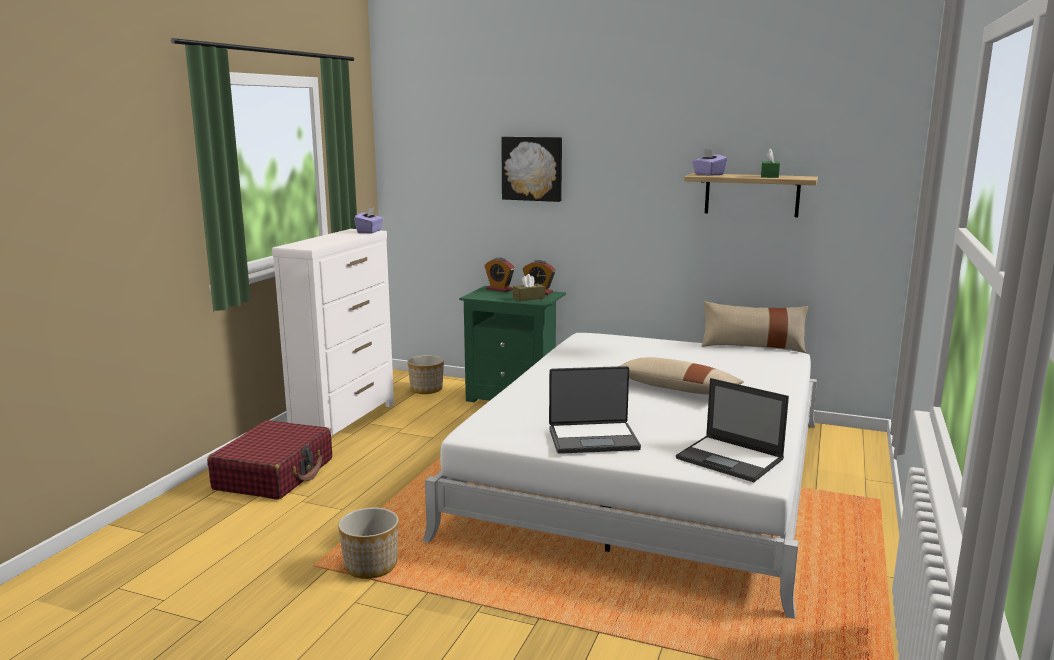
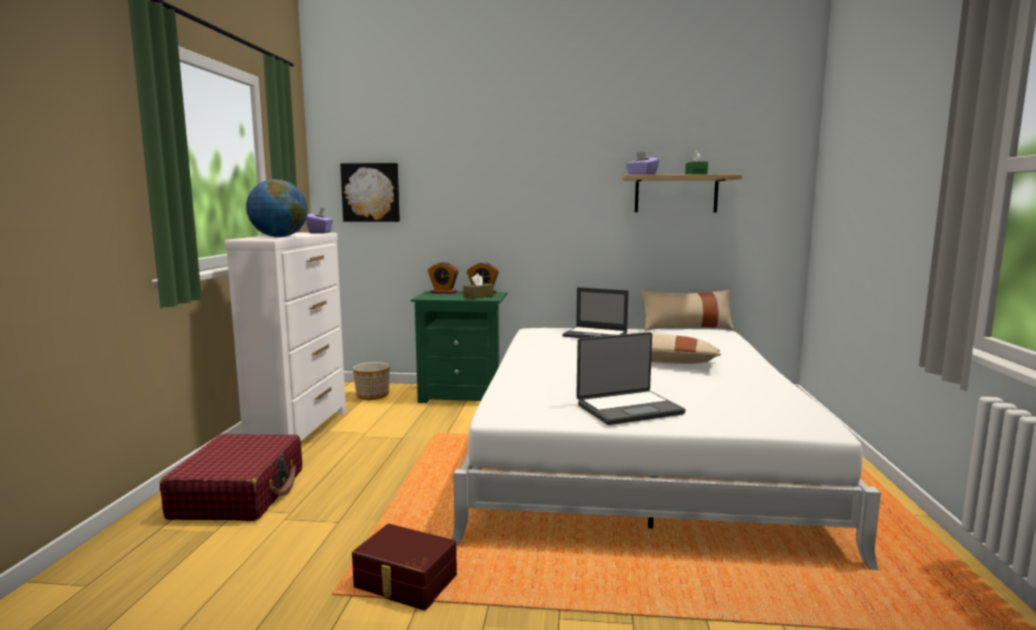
camera: 15 degrees left, 5 degrees down
(321, 243) = (279, 237): none -> globe
(371, 566) = (404, 583): planter -> brown storage box
(532, 168) = (471, 177): picture -> picture (371, 192)
(731, 459) = (776, 414): laptop -> laptop (596, 334)

